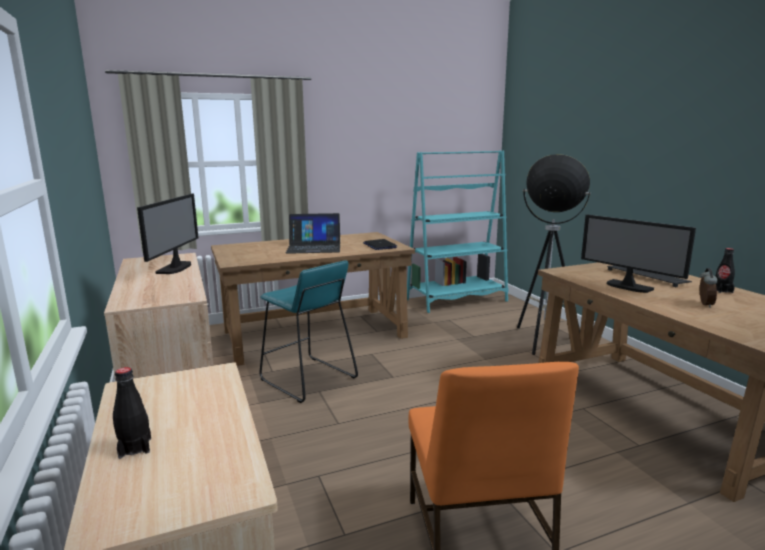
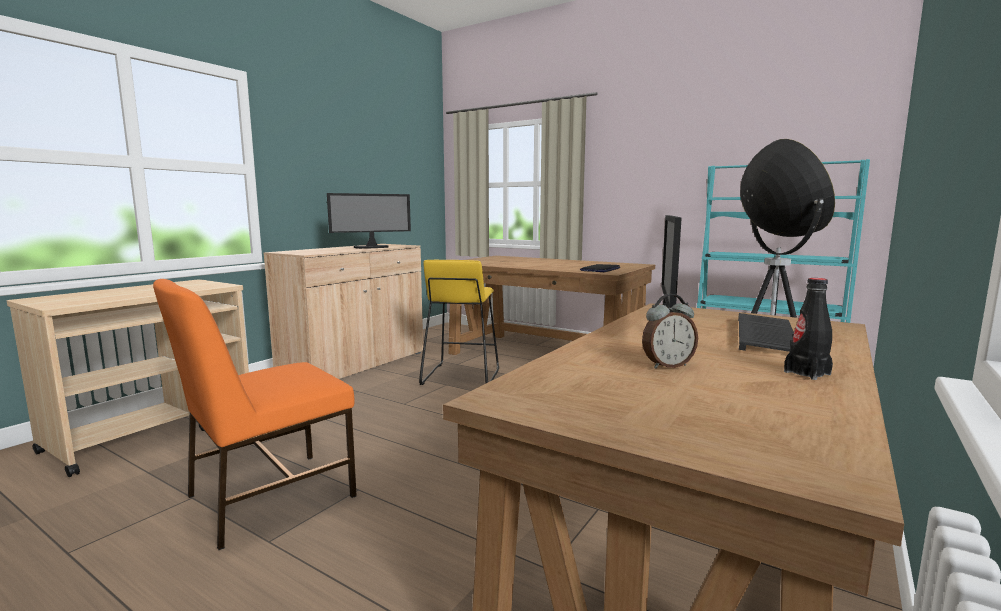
camera: 55 degrees right, 5 degrees down
(135, 448) = (113, 291): black bottle -> none
(307, 379) = (461, 376): turquoise stool -> yellow stool
(314, 247) = (546, 264): laptop -> none

